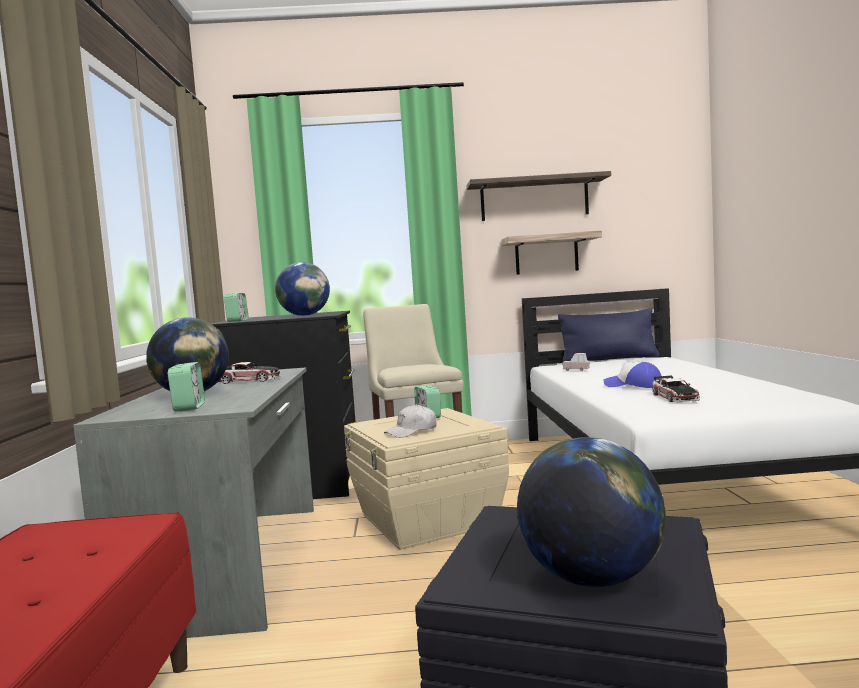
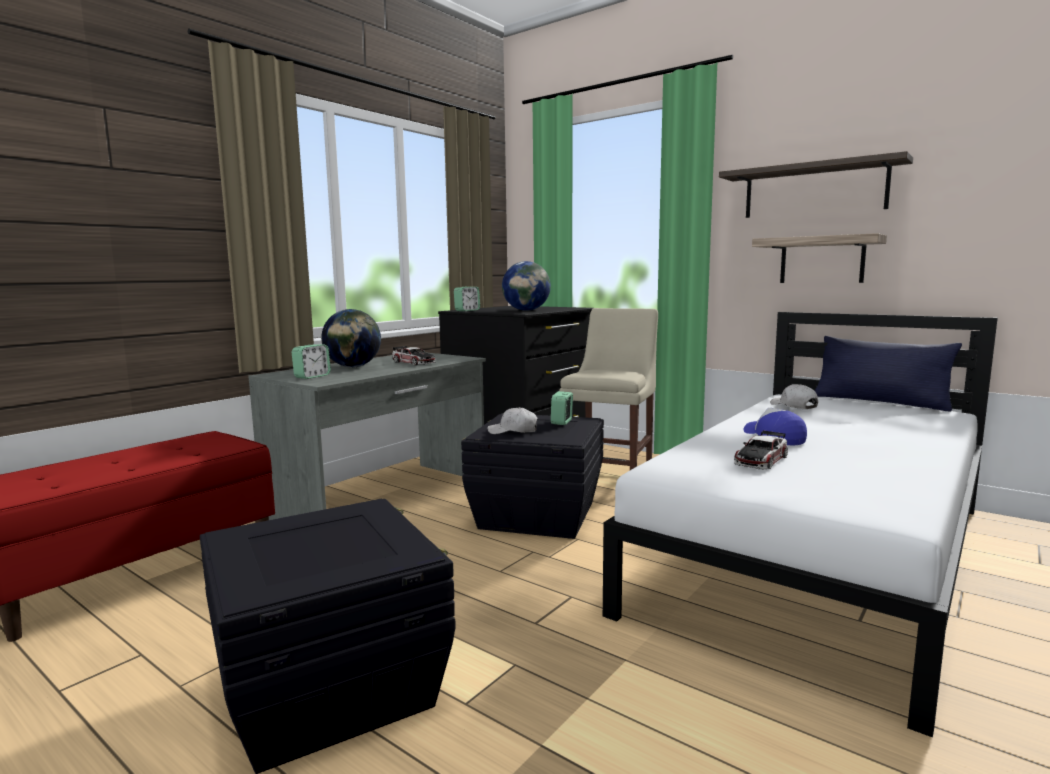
camera: 40 degrees right, 5 degrees up
(427, 520) = (536, 515): beige storage box -> black storage box
(576, 370) = (793, 406): pink toy car -> white cap
(592, 579) = (276, 561): globe -> none

